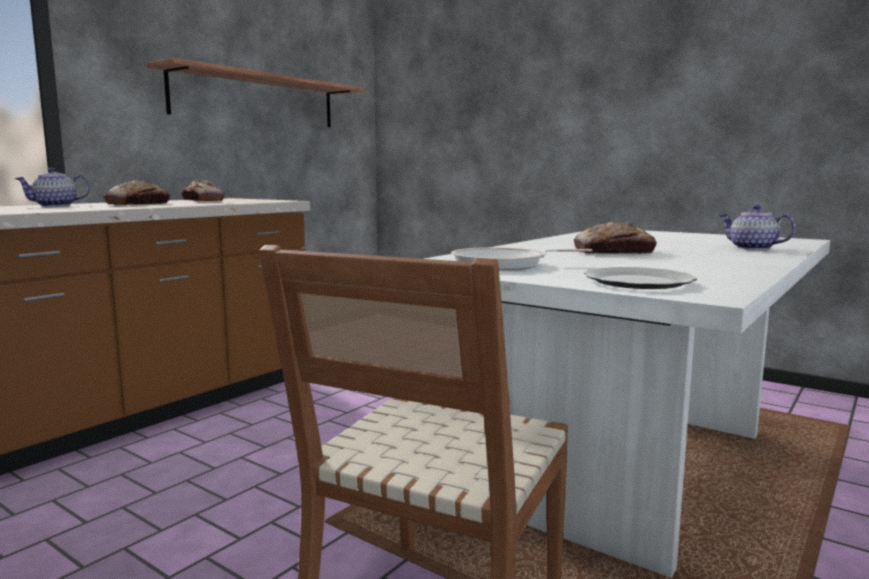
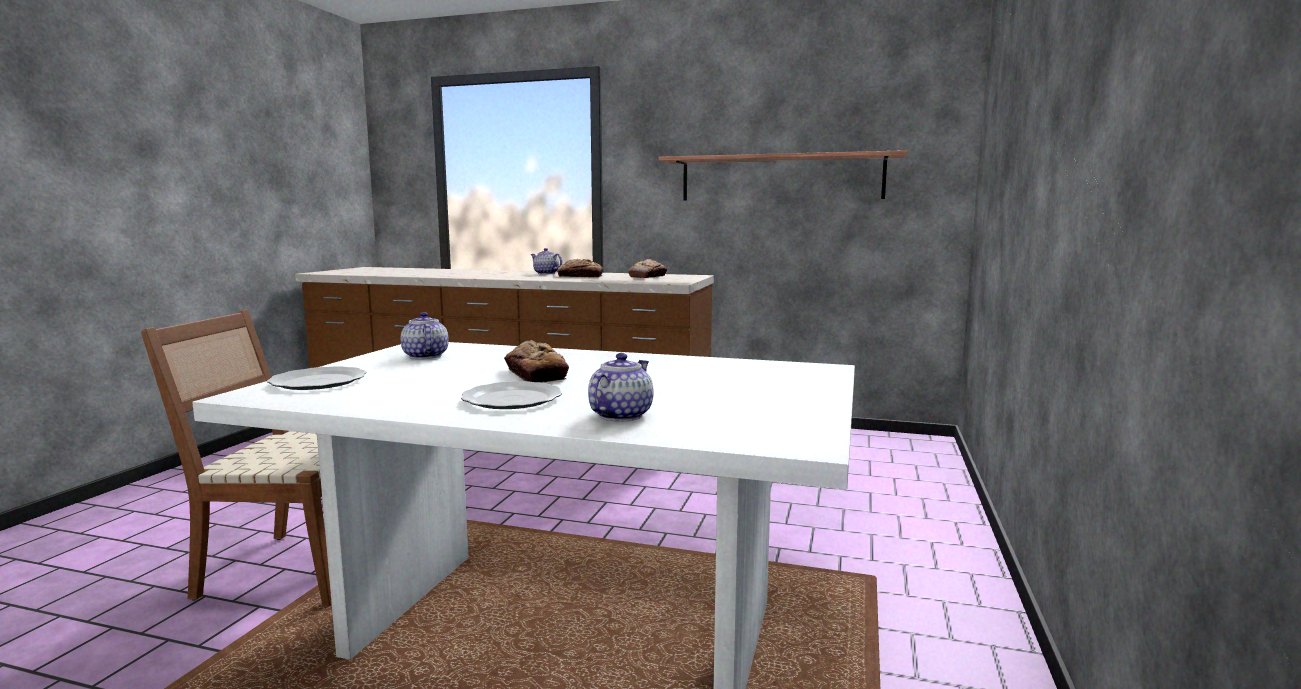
camera: 70 degrees right, 0 degrees up
(504, 264) = (424, 356): frying pan -> teapot
(712, 256) = (513, 399): none -> plate

